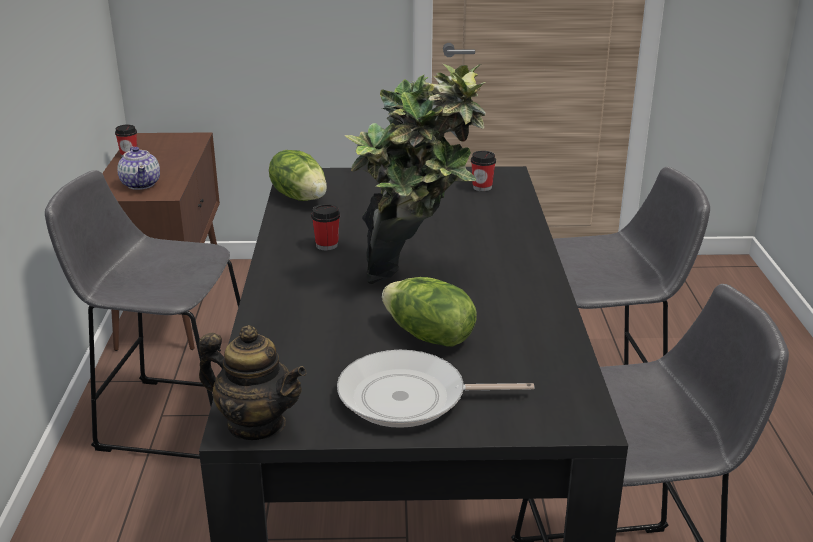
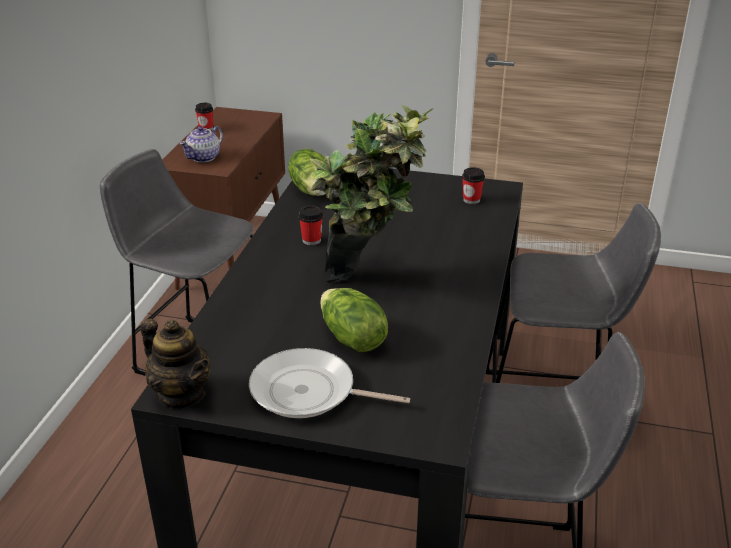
camera: 15 degrees right, 5 degrees up
(141, 184) = (204, 157): teapot -> teapot turned 45 degrees clockwise

